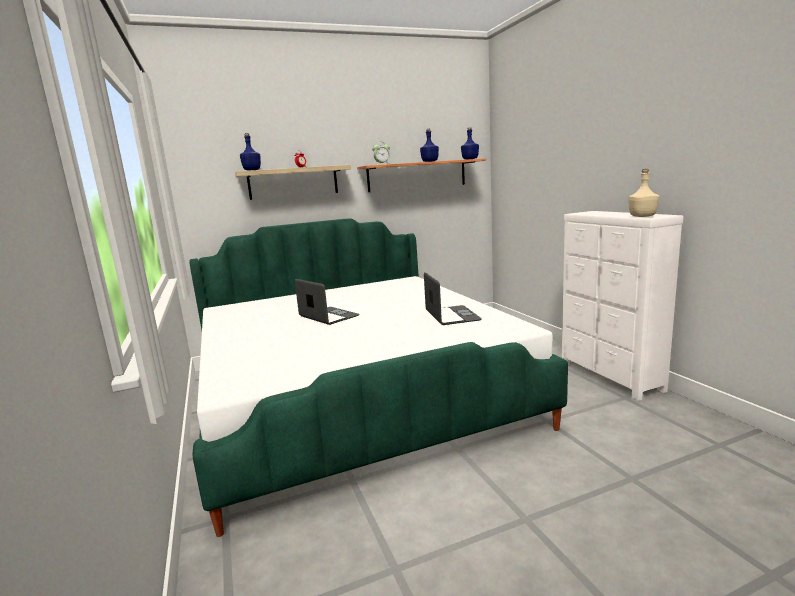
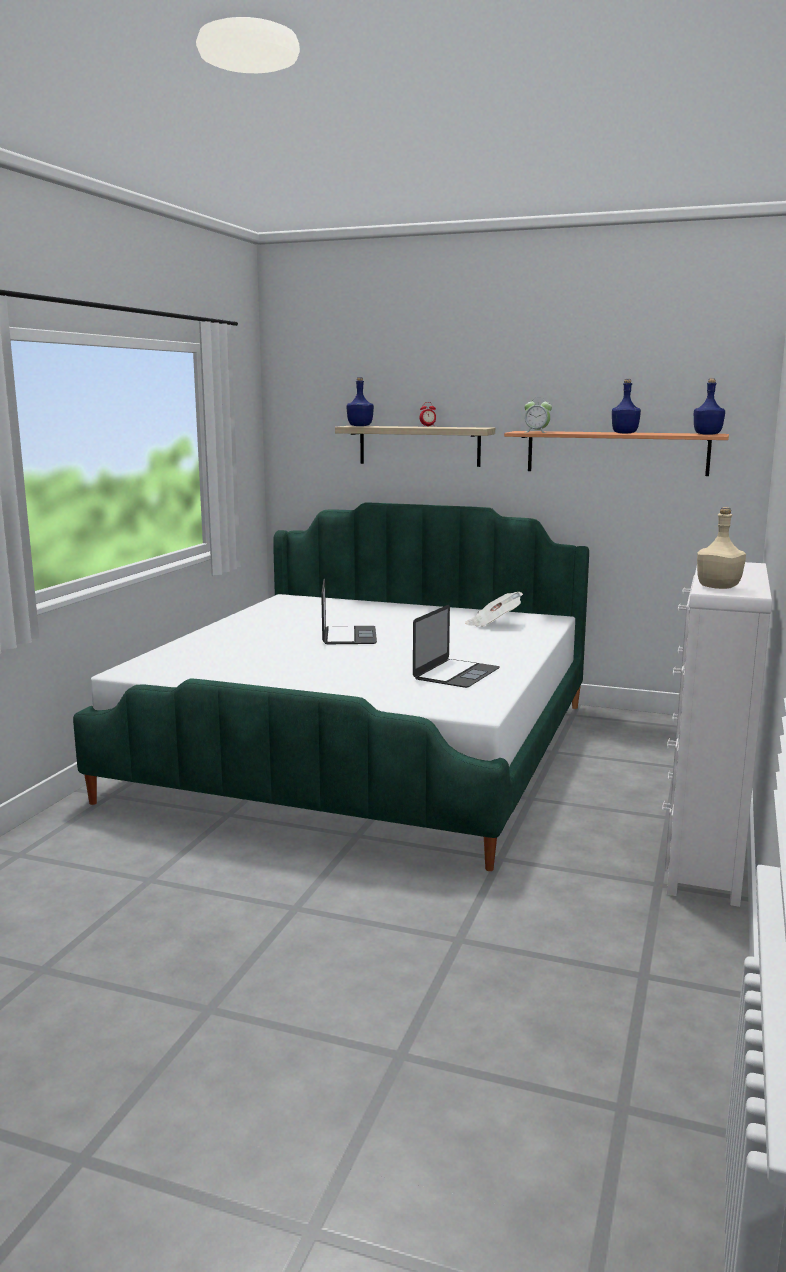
camera: 40 degrees right, 0 degrees up
(390, 288) = (493, 624): none -> newspaper

